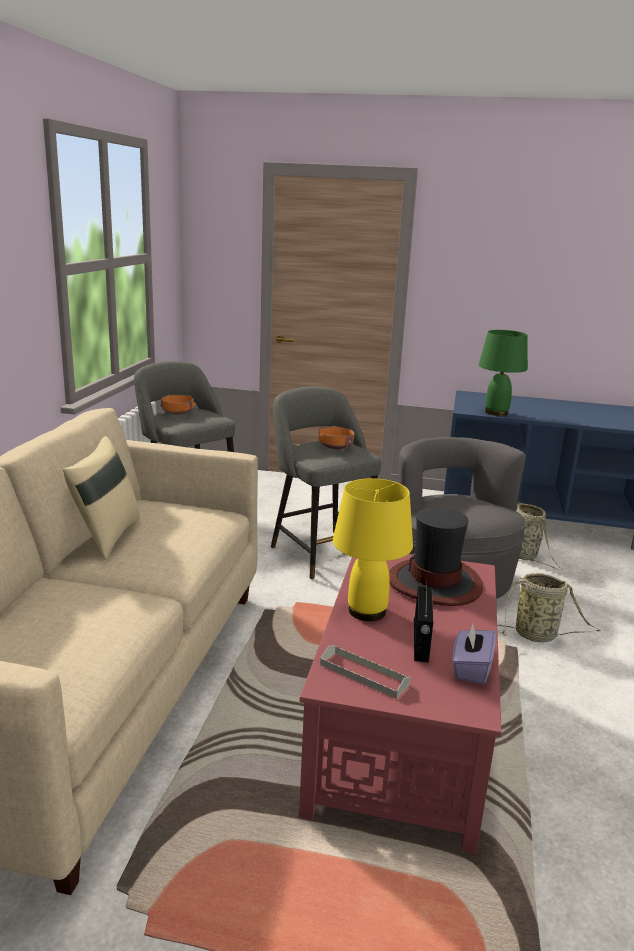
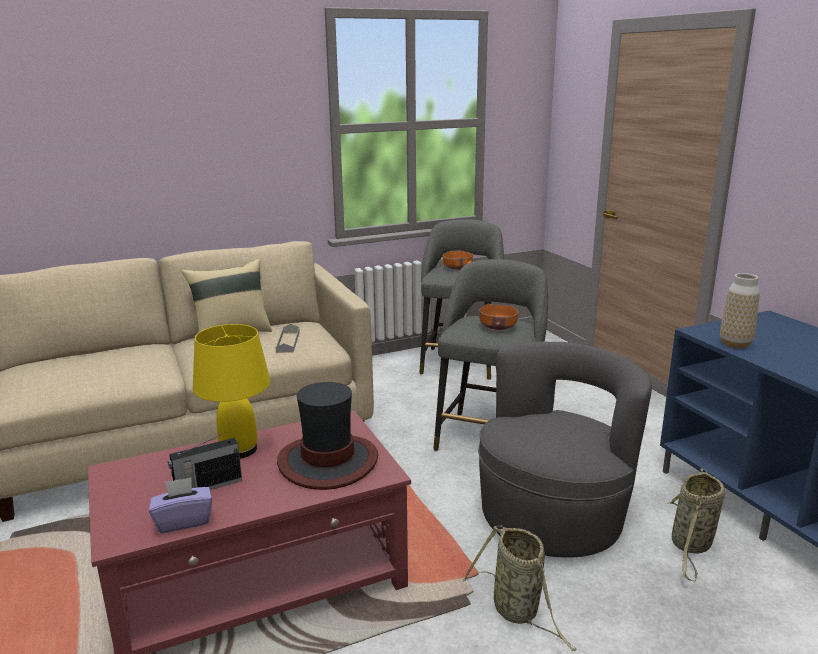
camera: 55 degrees right, 0 degrees up
(364, 674) = (136, 479): grey tray -> grey tray (288, 342)
(495, 412) = (735, 344): green table lamp -> vase

